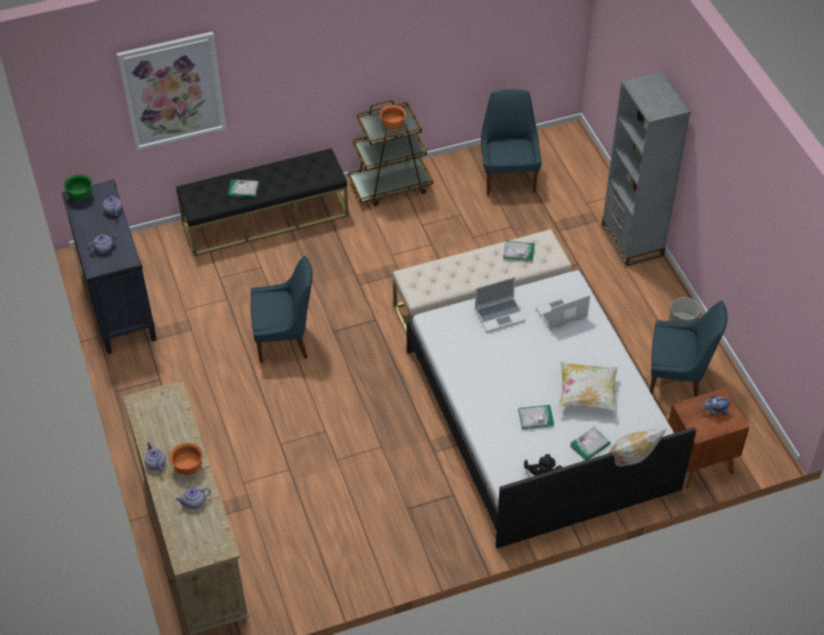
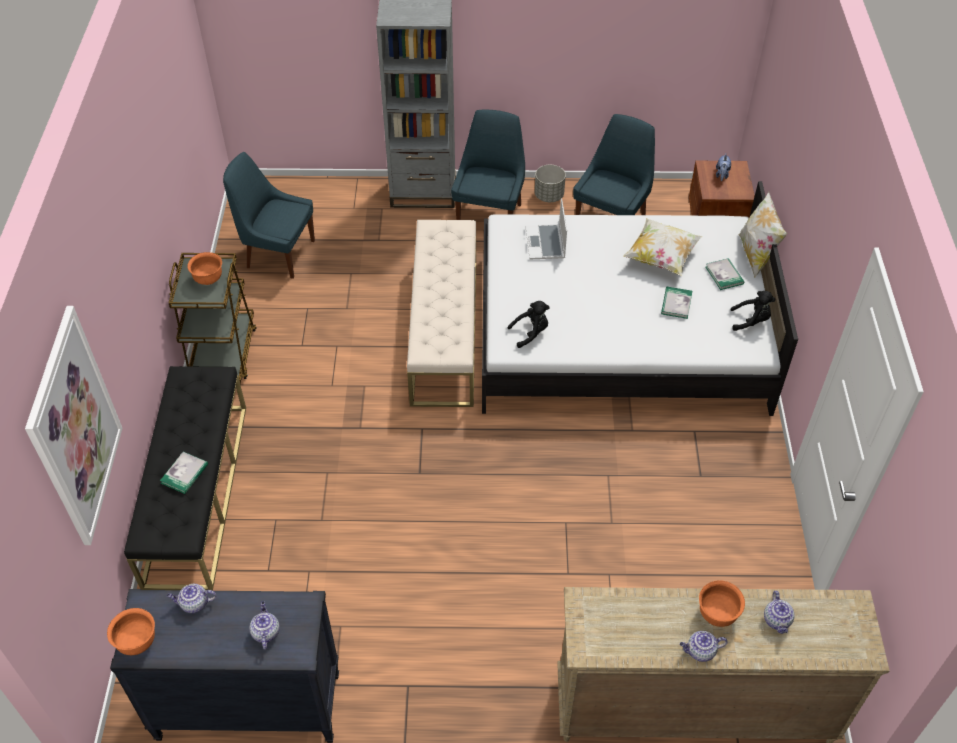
camera: 70 degrees left, 0 degrees up
(80, 196) = (137, 642): green bowl -> orange bowl
(285, 340) = (409, 526): blue chair -> blue chair (490, 214)
(454, 331) = (531, 333): none -> black plush toy
(500, 315) = (525, 289): laptop -> none
(518, 252) = (438, 251): book -> none

